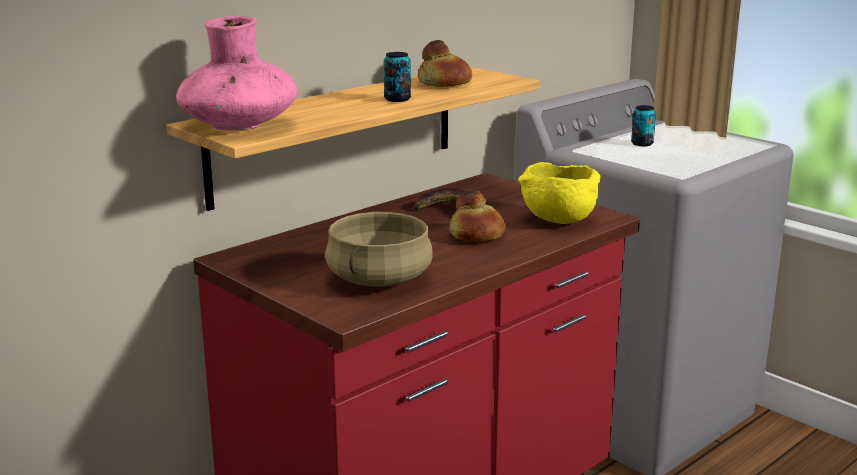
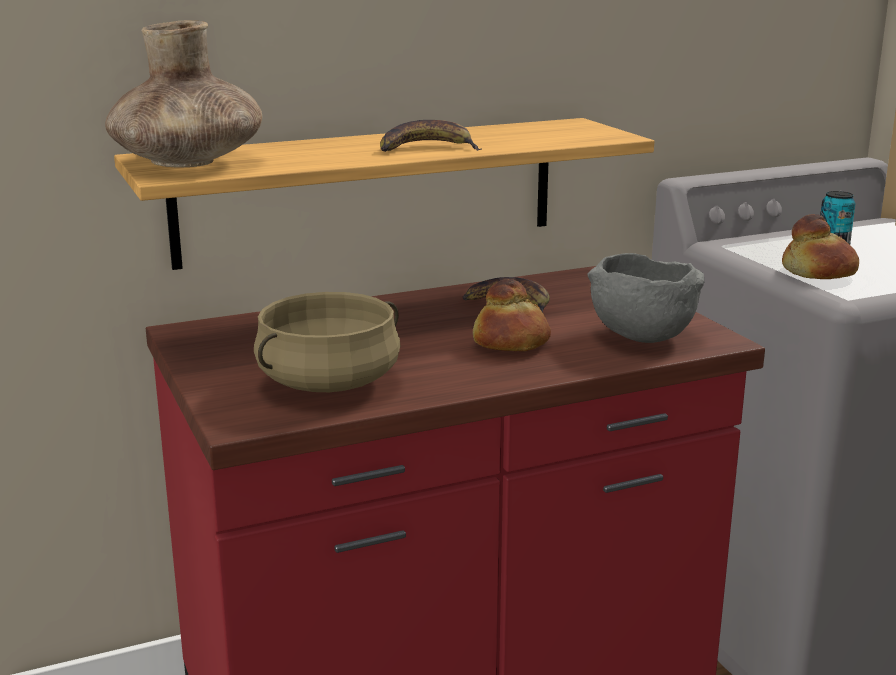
camera: 20 degrees right, 0 degrees up
(239, 126) = (187, 163): pink vase -> brown vase
(397, 99) = (427, 148): can -> banana
(444, 84) = (516, 135): bread -> bread (817, 273)
(557, 221) = (639, 337): yellow bowl -> grey bowl

